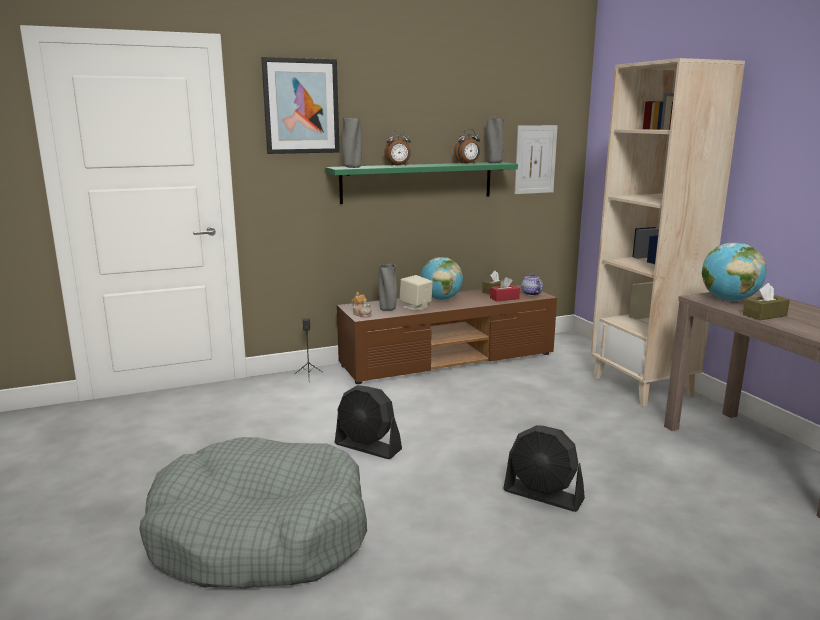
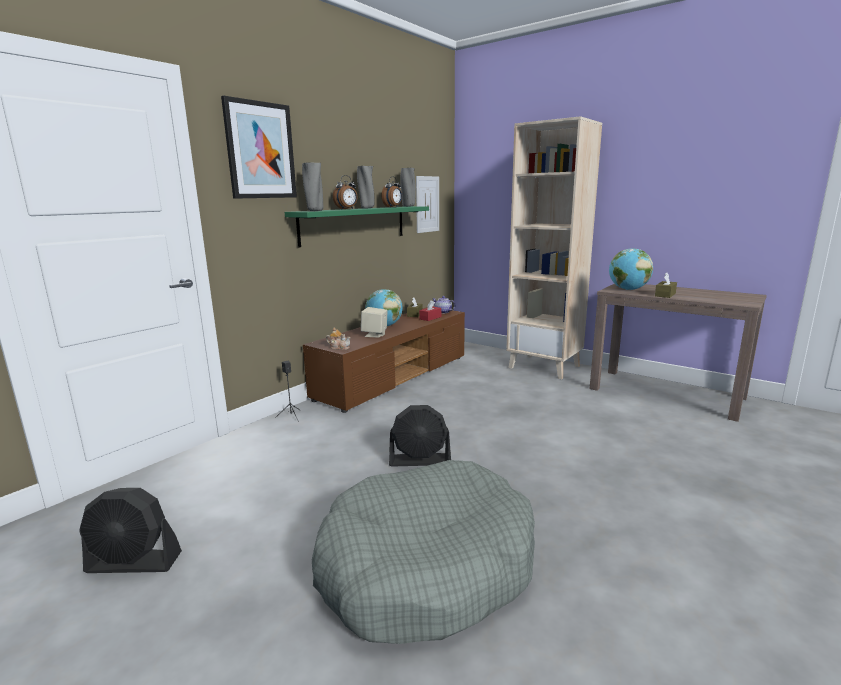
camera: 30 degrees left, 0 degrees up
(387, 309) = (355, 340): grey vase -> grey vase (366, 208)
(543, 495) = (585, 455): black fan -> black fan (134, 562)

